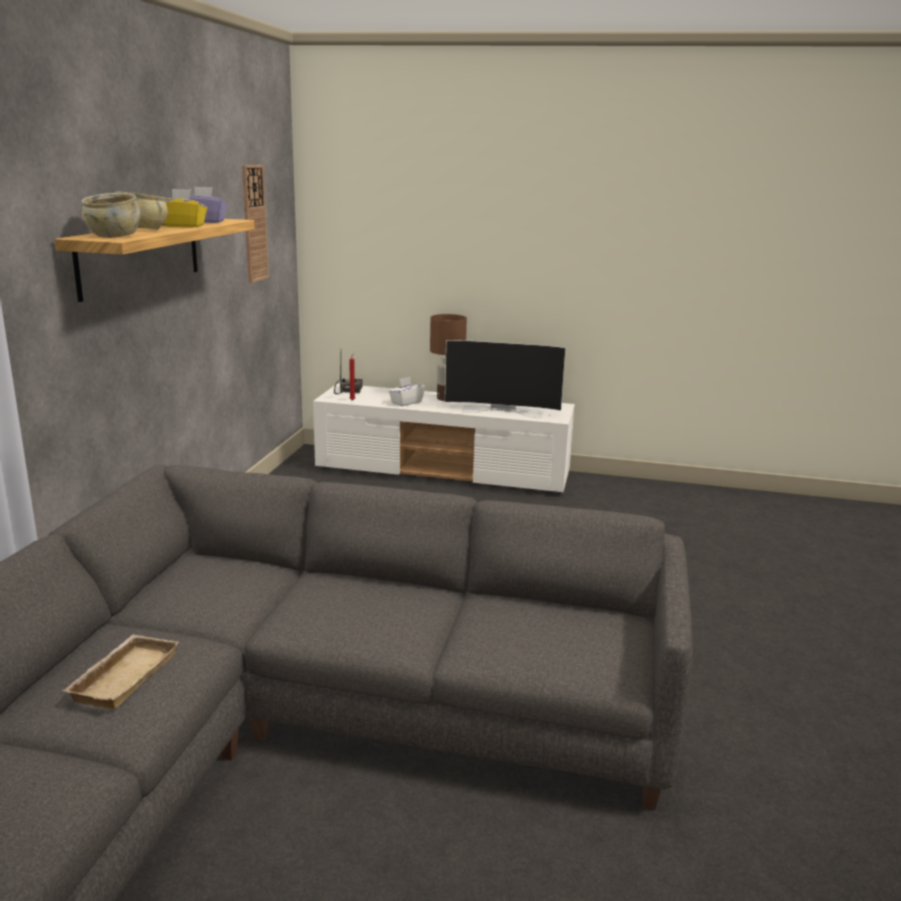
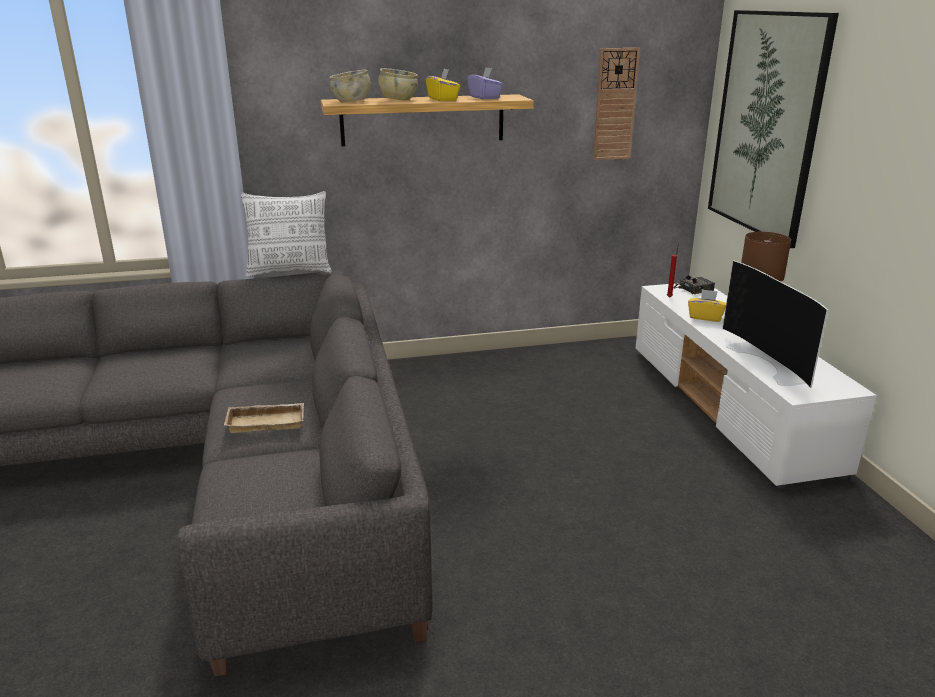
camera: 65 degrees right, 5 degrees up
(109, 486) = (290, 271): none -> pillow
(123, 676) = (149, 366): beige tray -> beige tray (267, 421)
(391, 228) = (766, 125): none -> picture
(406, 402) = (705, 317): white tissue box -> yellow tissue box

